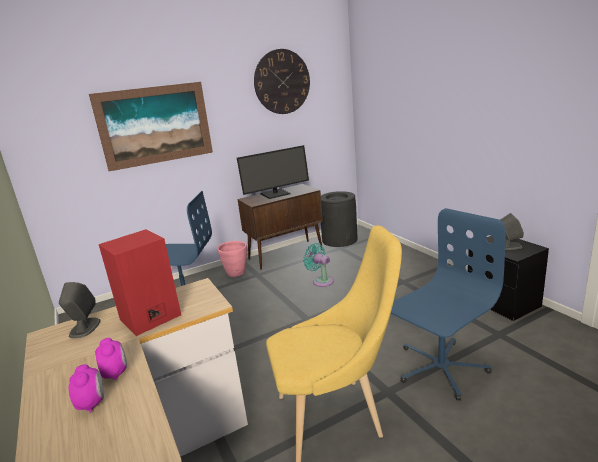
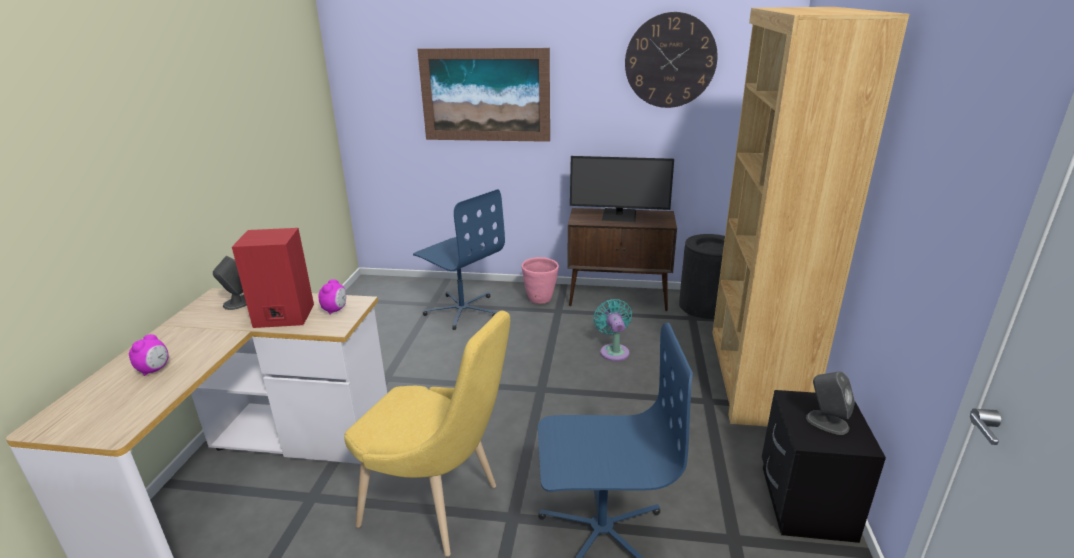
camera: 35 degrees right, 5 degrees up
(116, 373) = (197, 354): alarm clock -> alarm clock (335, 310)
(408, 261) = (754, 376): none -> brown bookcase

